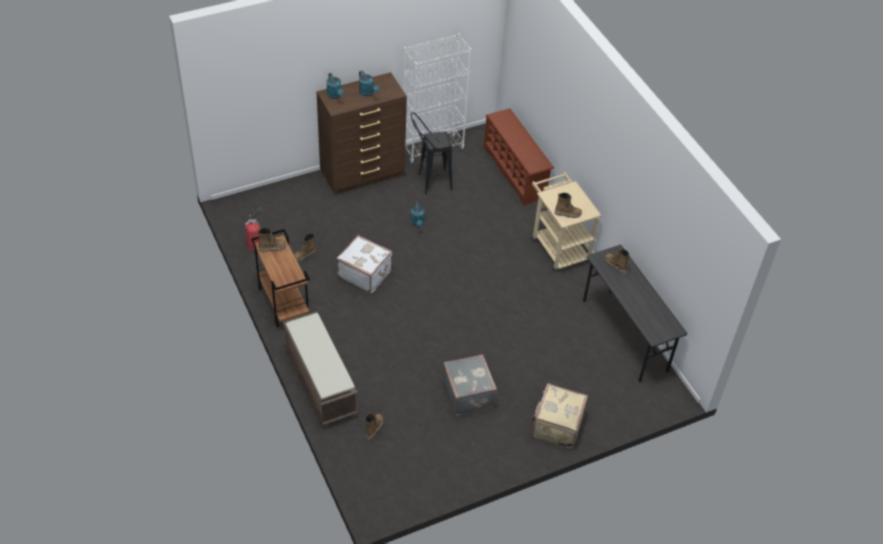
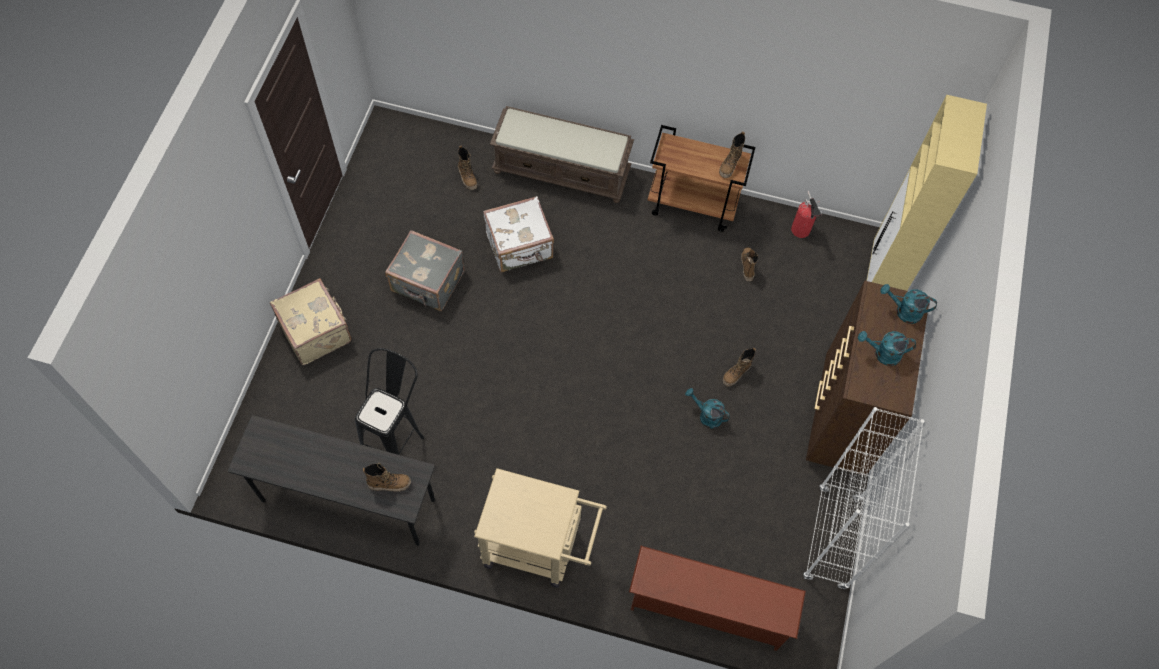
camera: 130 degrees right, 15 degrees up
(259, 196) = (880, 282): none -> beige cabinet
(364, 273) = (671, 304): white suitcase -> white suitcase (520, 247)
(429, 183) = (768, 483): black stool -> black stool (397, 437)
(567, 214) = (511, 494): boot -> boot (736, 374)

